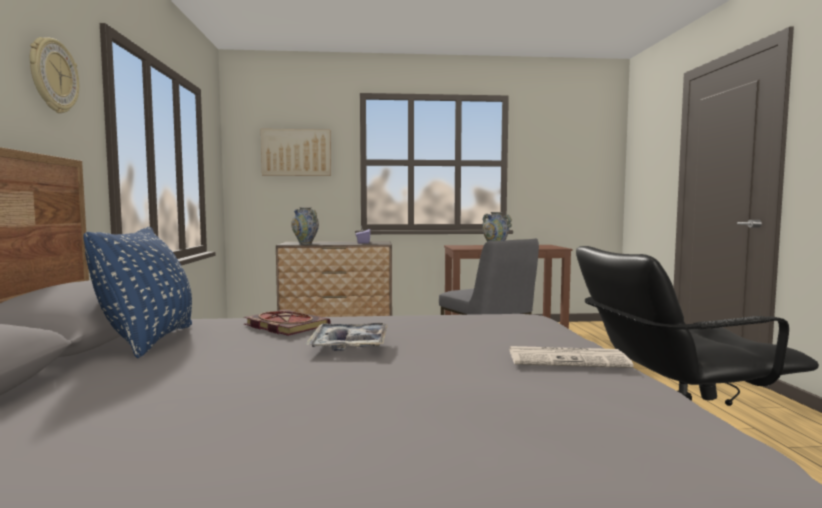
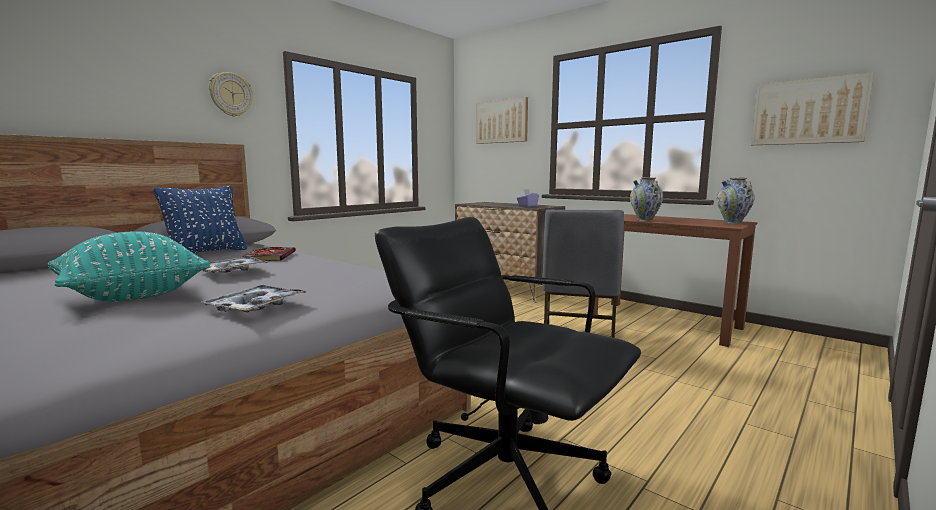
camera: 45 degrees right, 5 degrees up
(305, 244) = (478, 204): vase -> vase (733, 223)
(432, 389) = (133, 296): none -> turquoise pillow
(567, 166) = (808, 112): none -> picture
(568, 359) = (256, 307): newspaper -> tray

